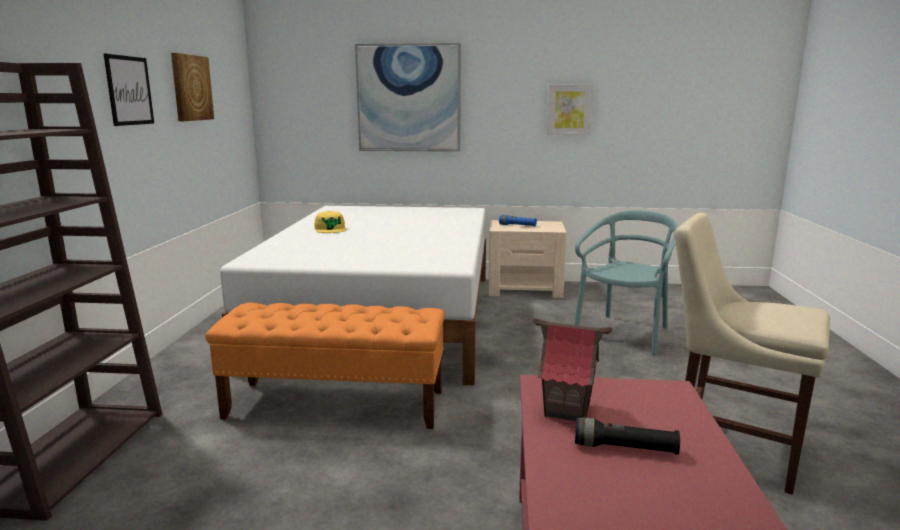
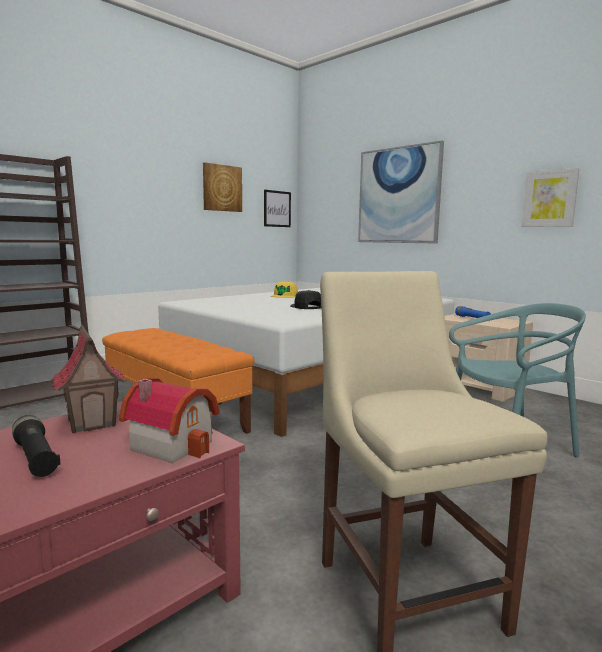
camera: 40 degrees right, 5 degrees down
(129, 90) = (154, 184): picture -> picture (277, 209)
(406, 241) = (306, 307): none -> black cap
(658, 398) = (173, 443): none -> toy house

